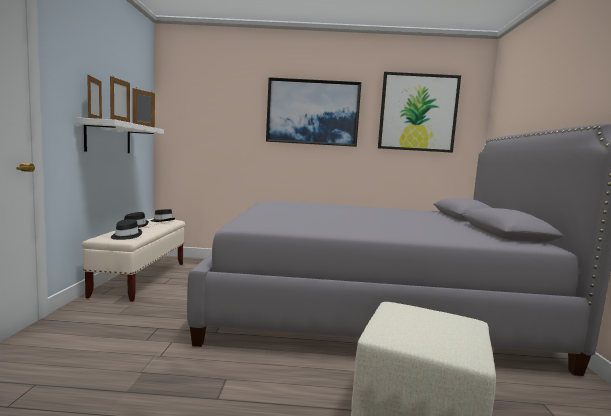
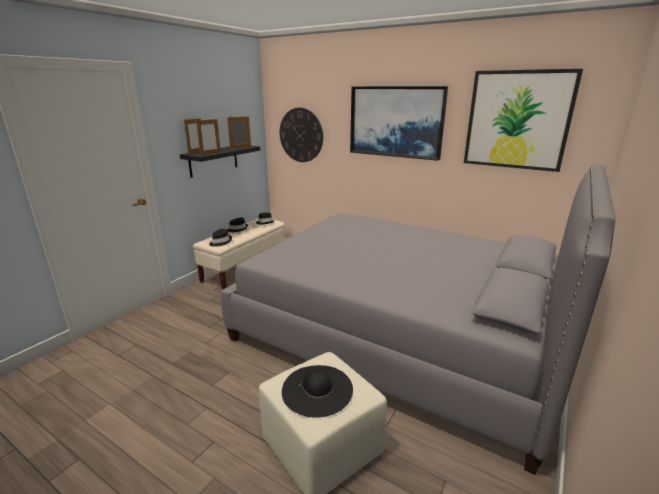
camera: 30 degrees right, 15 degrees up
(108, 137) = (213, 160): white shelf -> black shelf
(204, 125) = (301, 135): none -> wall clock
(429, 326) = (317, 389): none -> black hat

